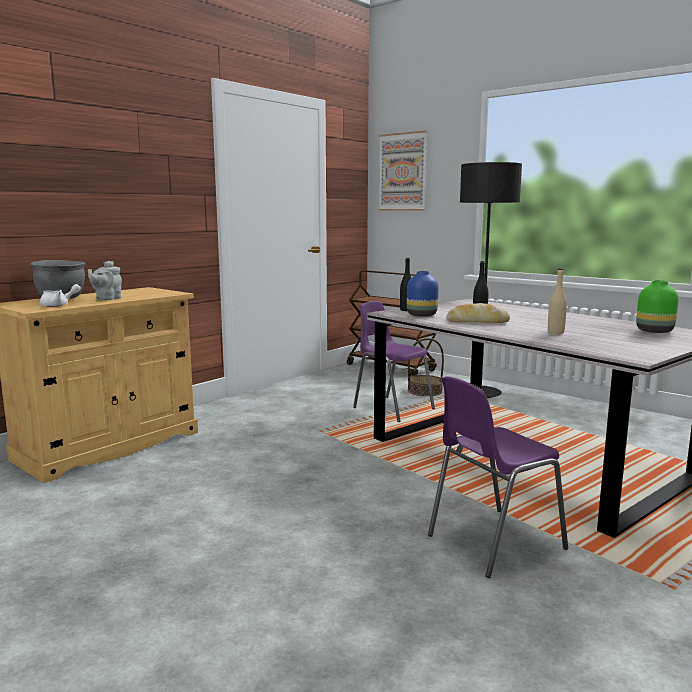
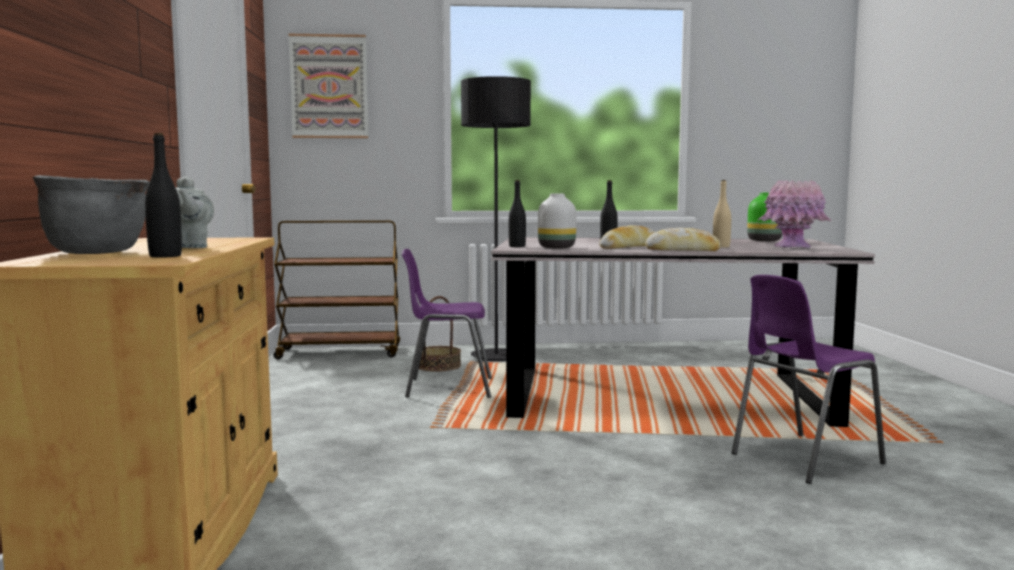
camera: 45 degrees left, 5 degrees down
(59, 305) = (165, 256): white teapot -> black bottle
(422, 315) = (557, 248): blue vase -> white vase
(492, 542) = (802, 459): purple chair -> purple chair turned 45 degrees clockwise
(493, 332) = (682, 250): none -> bread
(623, 343) = (793, 247): none -> pink vase

